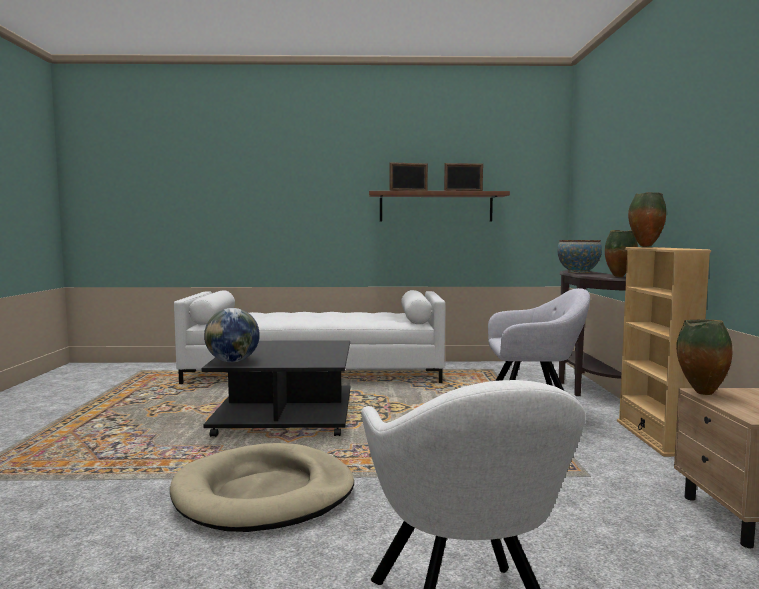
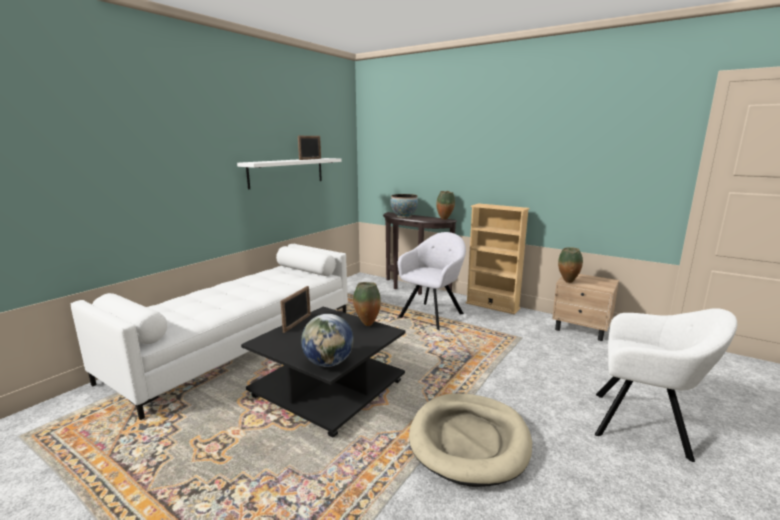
camera: 55 degrees left, 10 degrees up
(408, 191) = (276, 161): picture frame -> picture frame (297, 323)
(436, 207) = (287, 172): brown shelf -> white shelf
(644, 247) = (479, 204): vase -> vase (366, 324)

